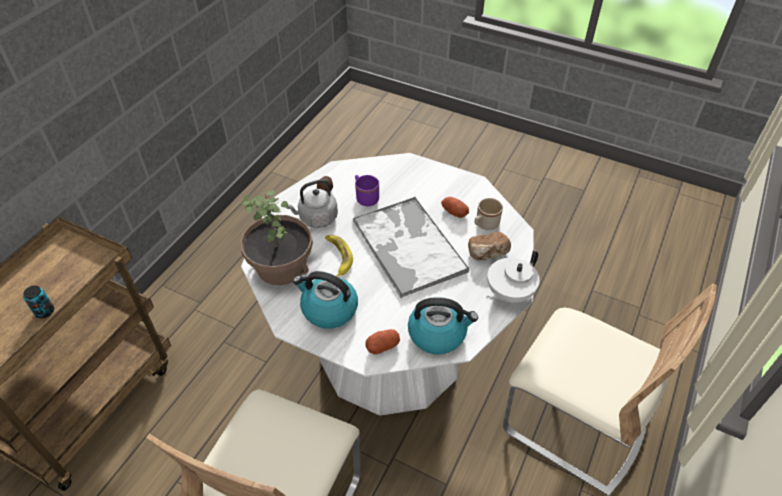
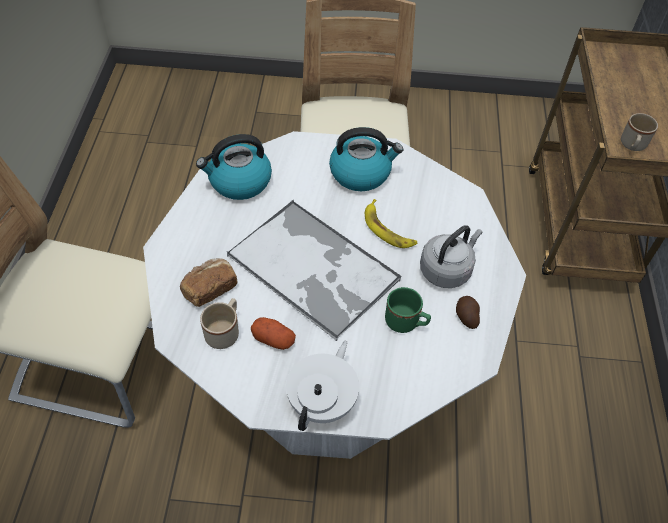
camera: 155 degrees right, 5 degrees up
(45, 311) = (613, 103): can -> none
(84, 266) = (632, 146): none -> beige mug
(282, 266) = (440, 201): potted plant -> none
(365, 197) = (406, 323): purple mug -> green mug
(382, 346) = (289, 157): potato -> none
(508, 293) = (173, 245): white teapot -> white teapot (323, 402)

